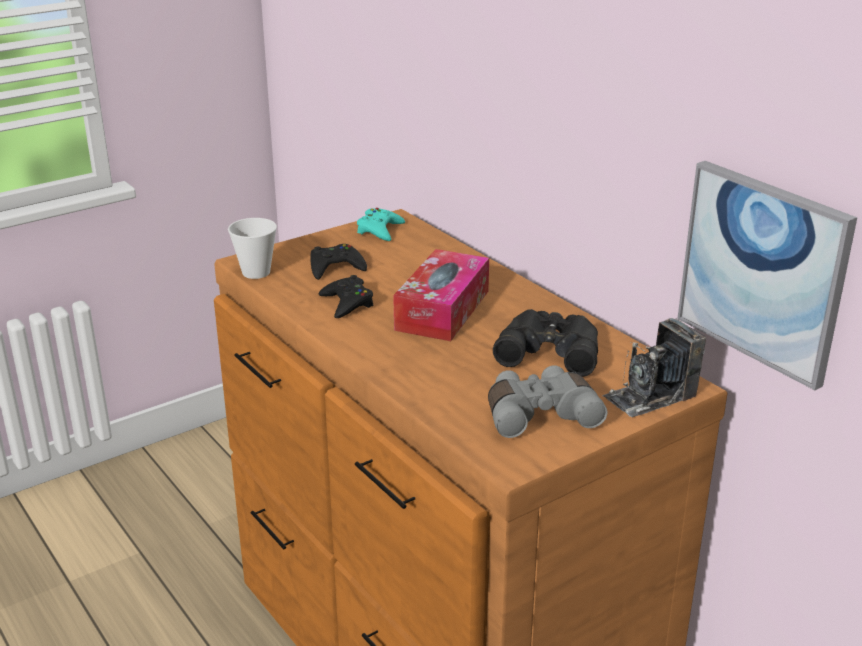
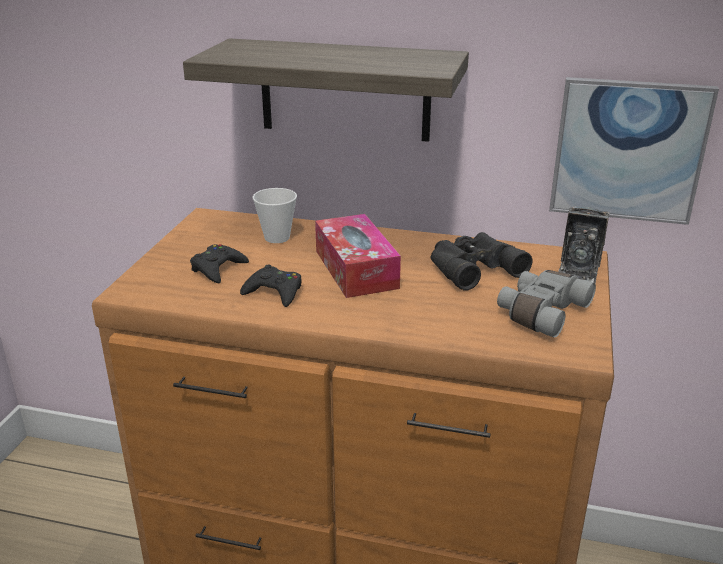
camera: 40 degrees left, 0 degrees up
(256, 272) = (152, 298): cup -> cup (277, 237)
(380, 230) = (206, 228): turquoise game controller -> none
(520, 120) = (344, 90): none -> shelf

